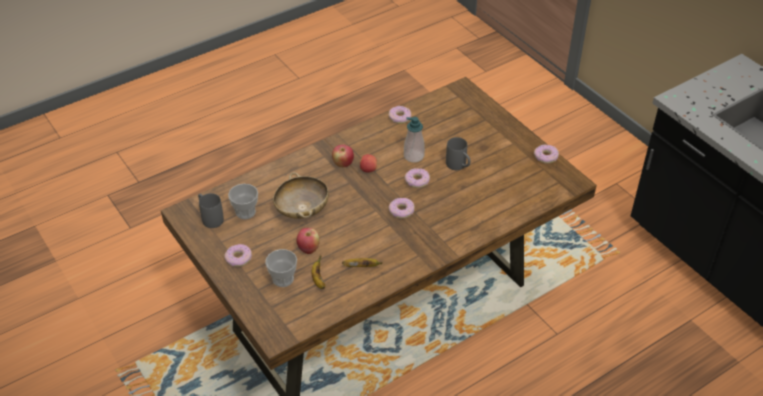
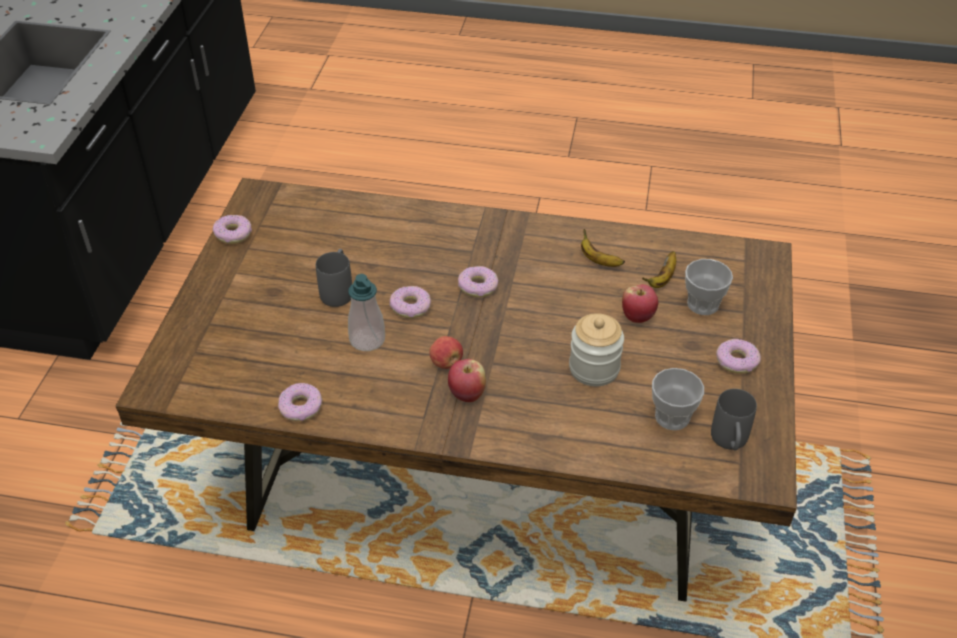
camera: 135 degrees left, 0 degrees up
(302, 210) = (594, 368): beige bowl -> jar

